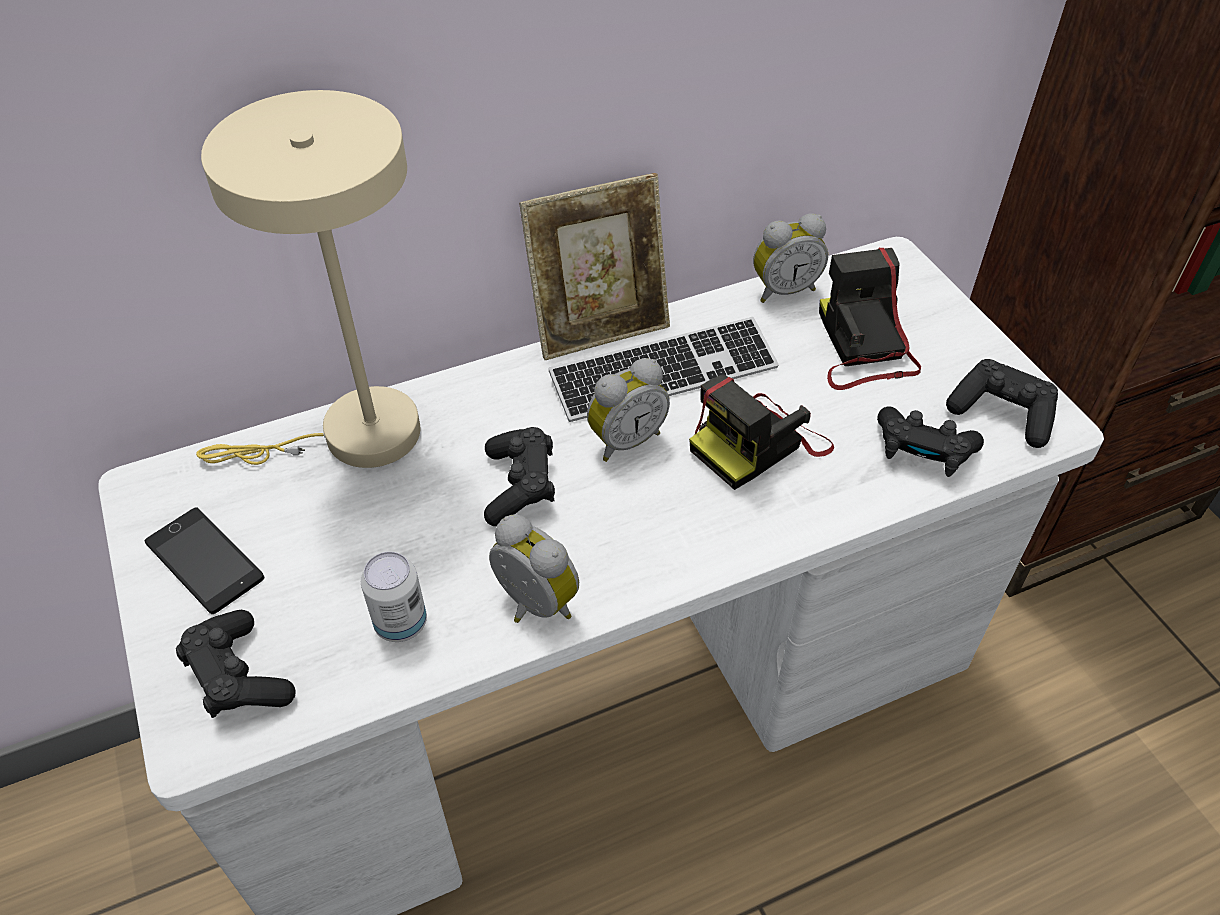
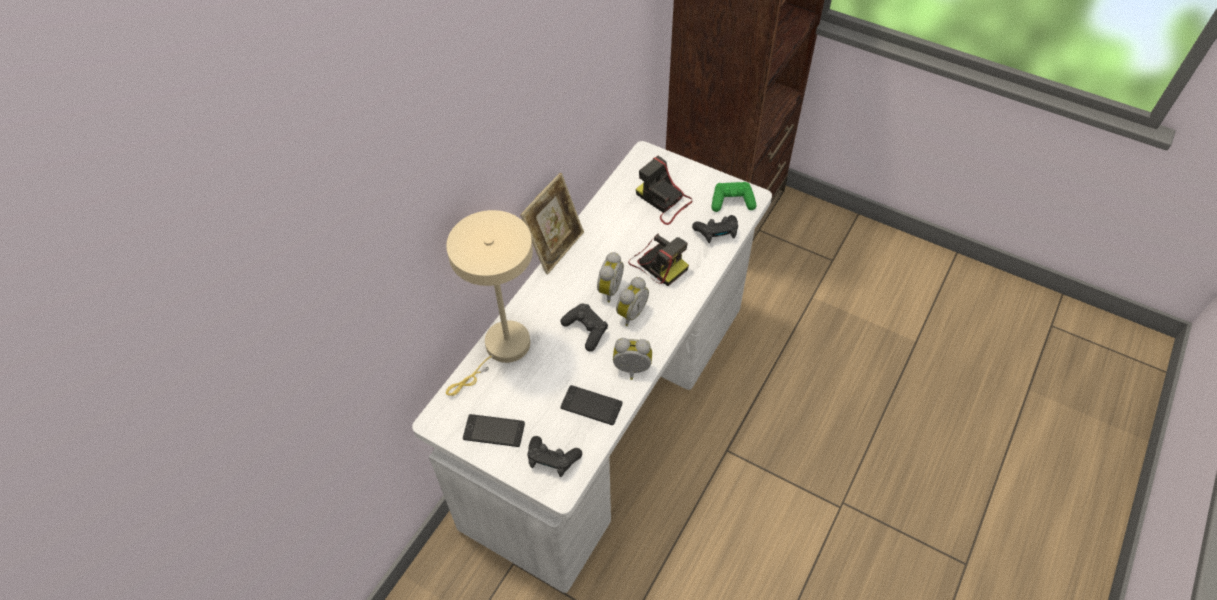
camera: 35 degrees left, 5 degrees up
(401, 623) = (591, 405): can -> phone
(664, 373) = (599, 253): keyboard -> none
(759, 444) = (658, 263): camera -> camera turned 60 degrees counterclockwise
(783, 290) = (614, 191): alarm clock -> alarm clock (630, 313)
(1001, 414) = (732, 202): black game controller -> green game controller

